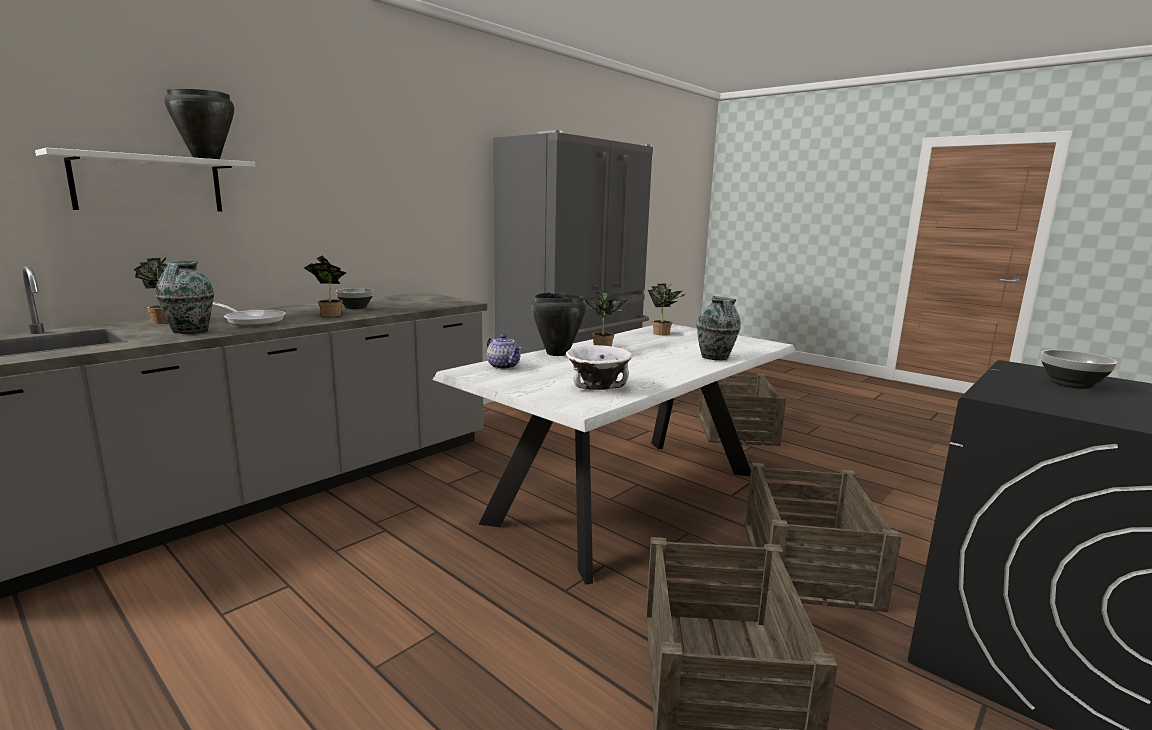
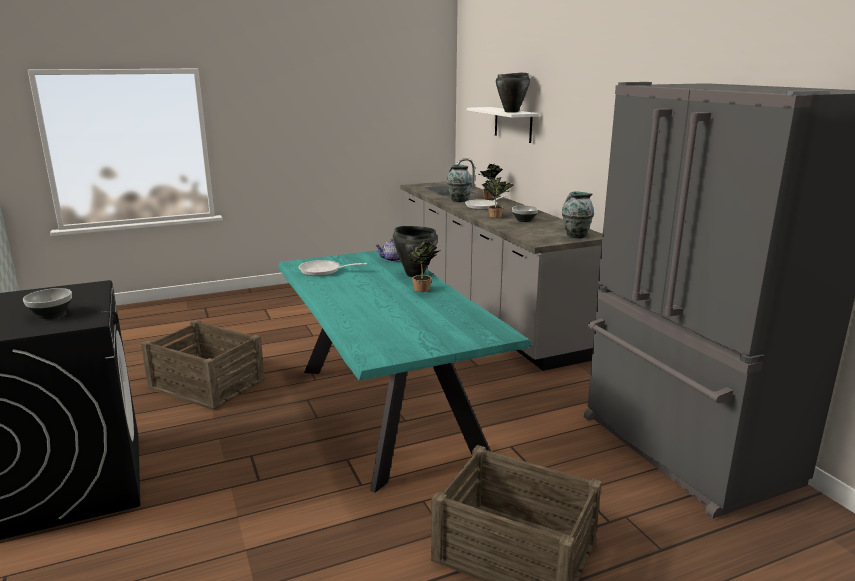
camera: 115 degrees right, 5 degrees up
(597, 387) = (323, 271): white bowl -> frying pan
(629, 497) = (387, 410): white dining table -> turquoise dining table
(664, 333) = (461, 322): potted plant -> none
(715, 358) = (349, 317): vase -> vase (575, 236)
(809, 562) = (233, 450): crate -> none

